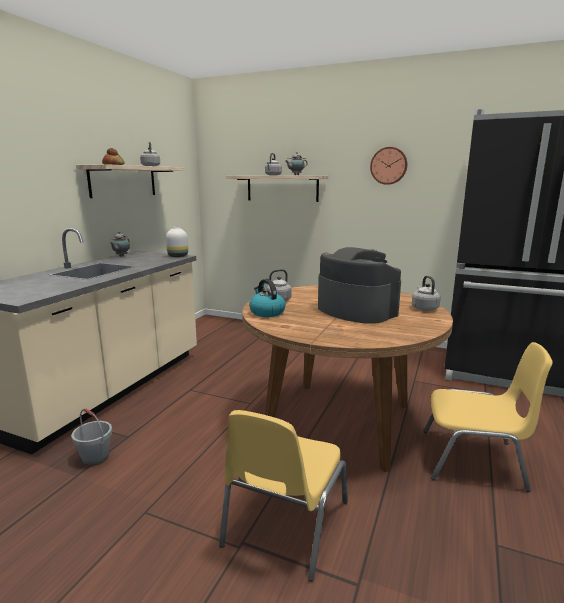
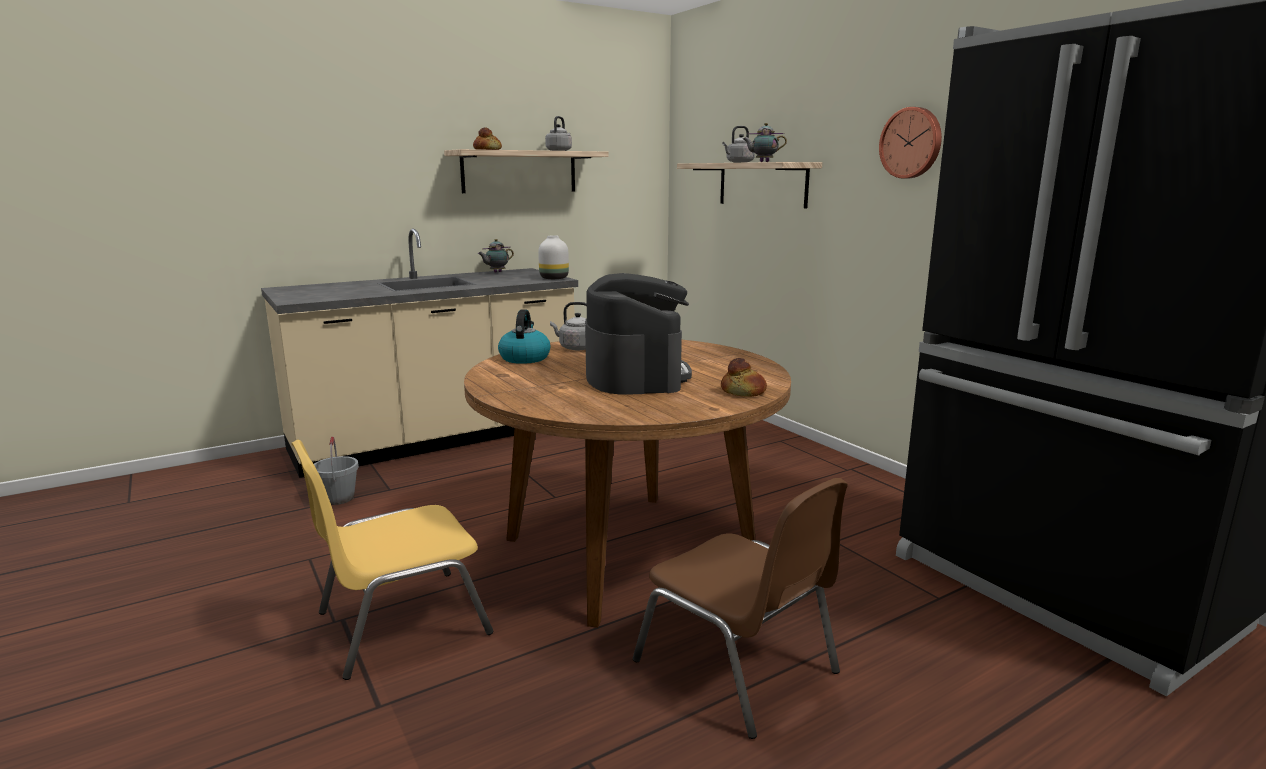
camera: 35 degrees right, 0 degrees up
(424, 308) = (743, 391): grey kettle -> bread
(474, 460) = (738, 667): yellow chair -> brown chair

